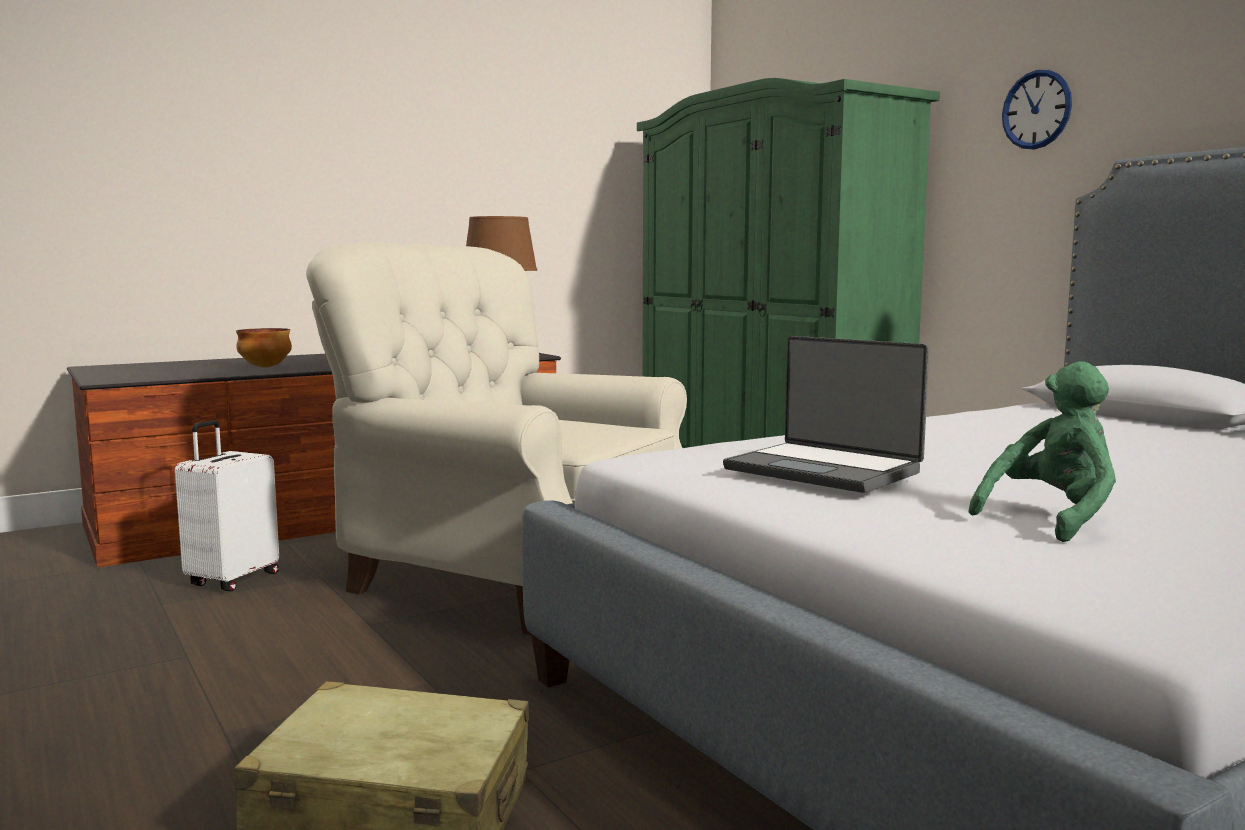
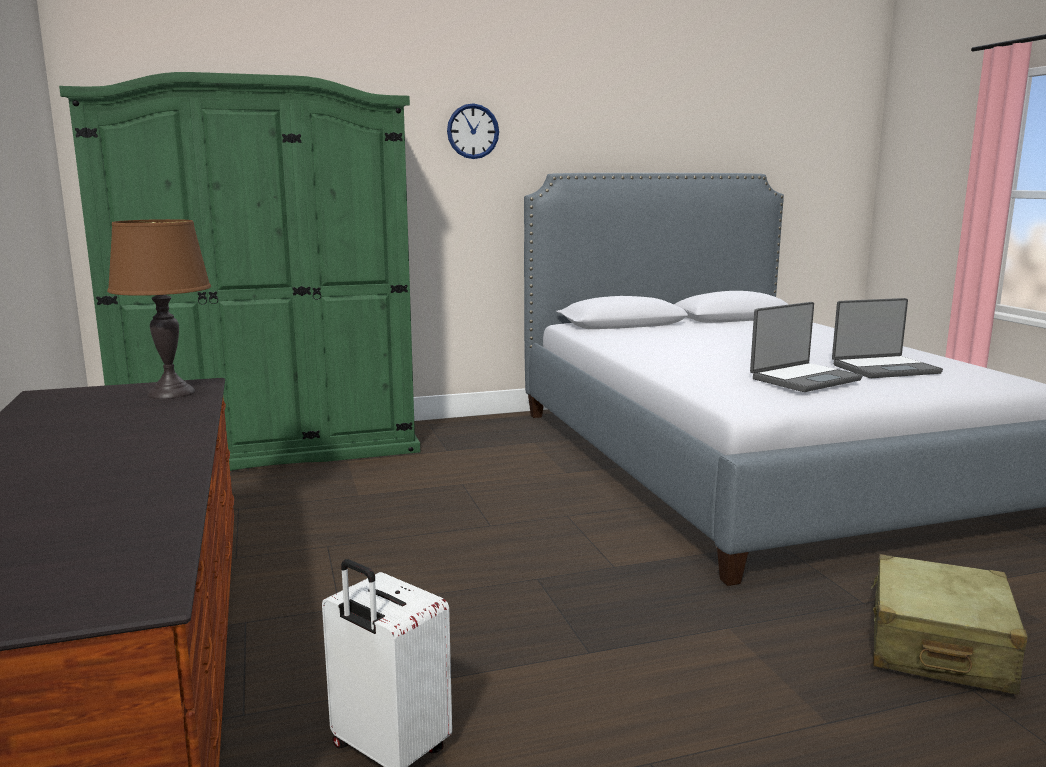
camera: 75 degrees left, 5 degrees up
(266, 367) = (112, 494): bowl -> none
(503, 576) = (484, 582): beige armchair -> none
(1052, 519) = (884, 368): green plush toy -> laptop

